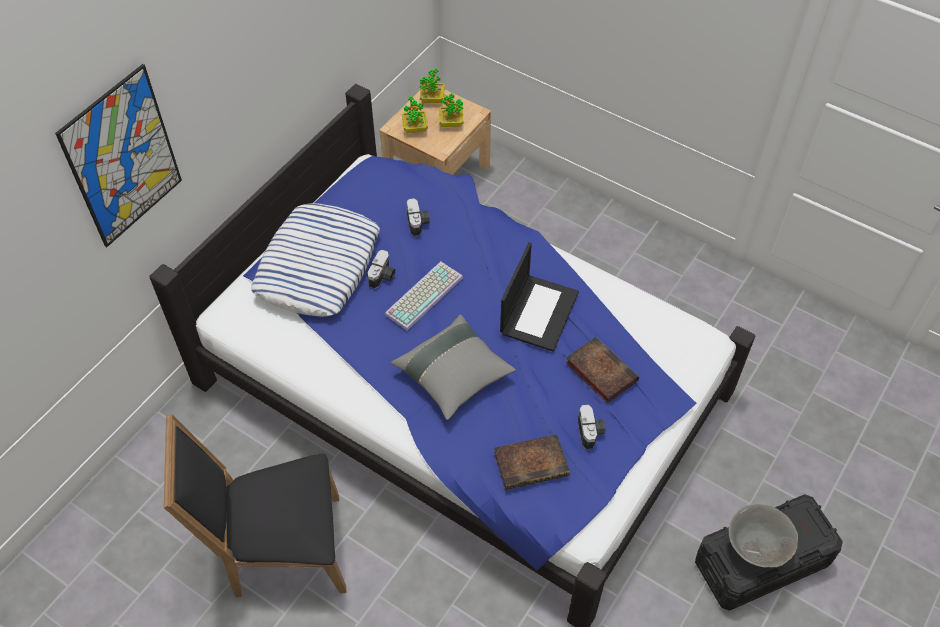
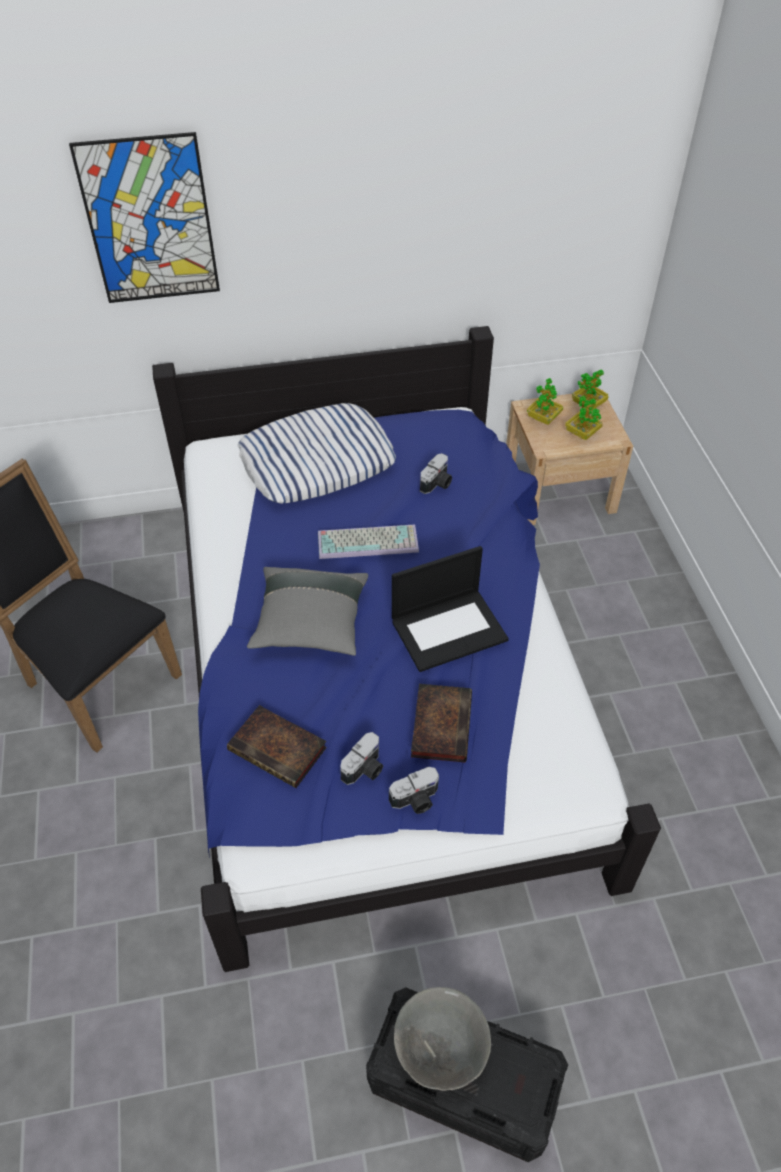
camera: 45 degrees right, 5 degrees down
(383, 276) = (356, 505): camera -> camera (416, 800)

